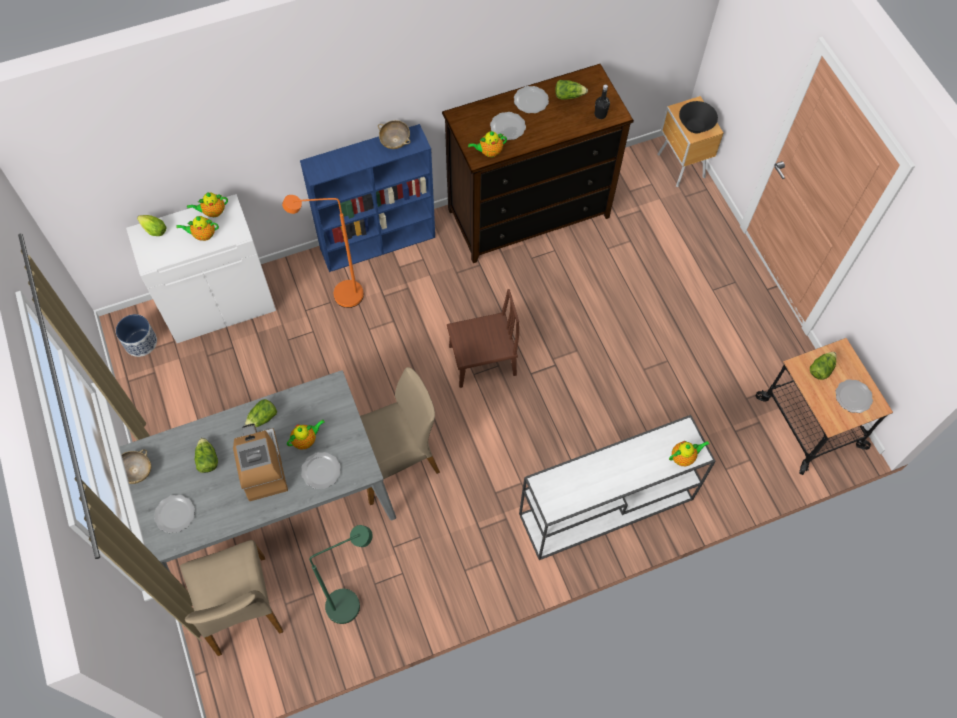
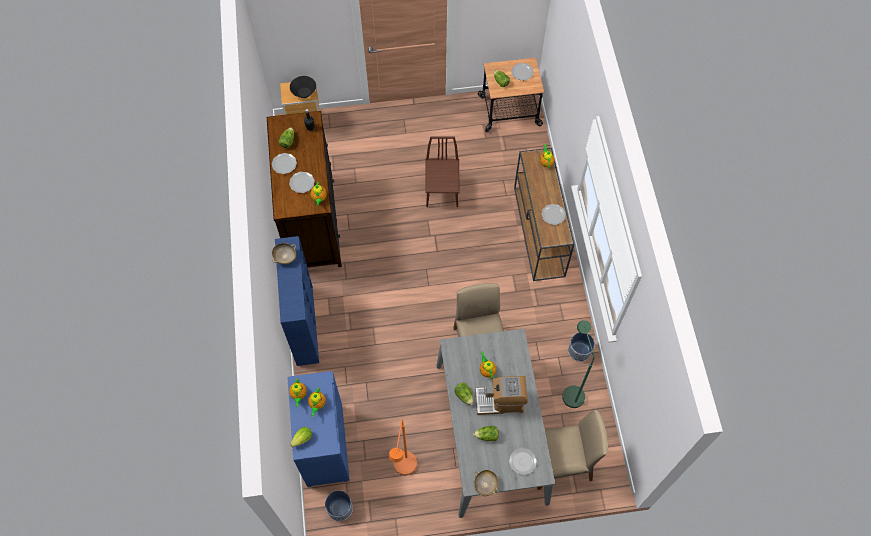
camera: 75 degrees left, 0 degrees up
(220, 305) = (324, 445): white cabinet -> blue cabinet
(321, 470) = (510, 364): plate -> plate (553, 214)
(340, 295) = (341, 359): orange floor lamp -> orange floor lamp (404, 470)
(419, 603) = (579, 351): none -> planter
(482, 361) = (419, 278): brown chair -> brown chair (442, 190)
(604, 508) = (539, 232): white console table -> brown console table

